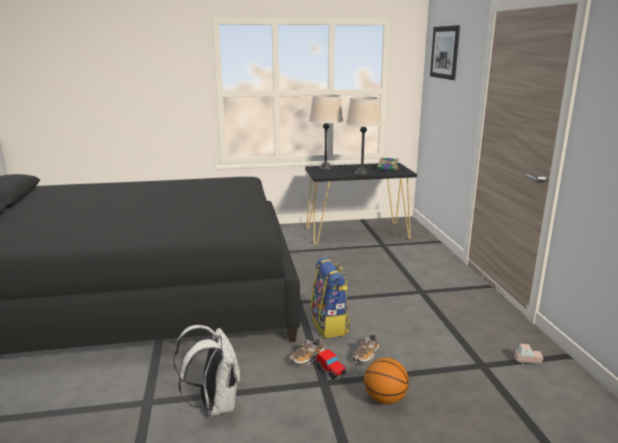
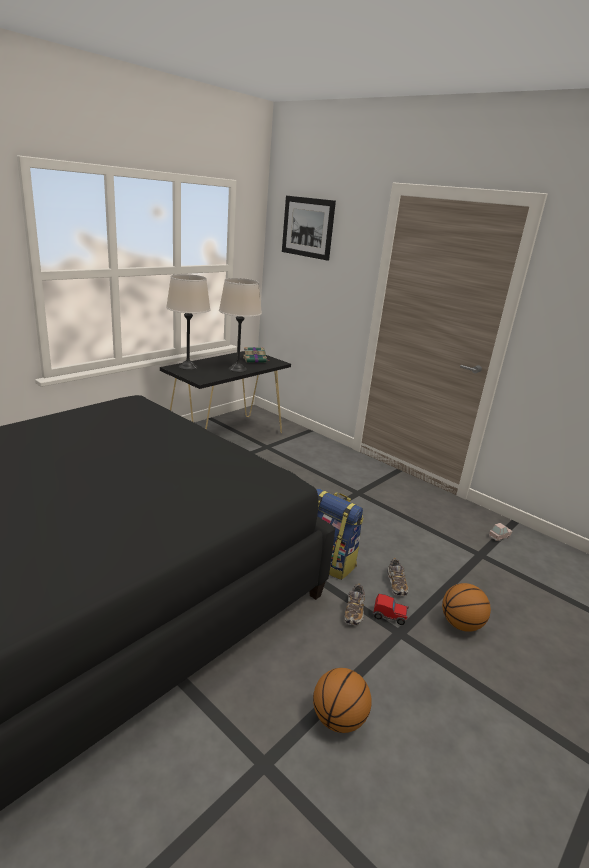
camera: 40 degrees left, 5 degrees up
(214, 404) = (338, 719): white backpack -> basketball

